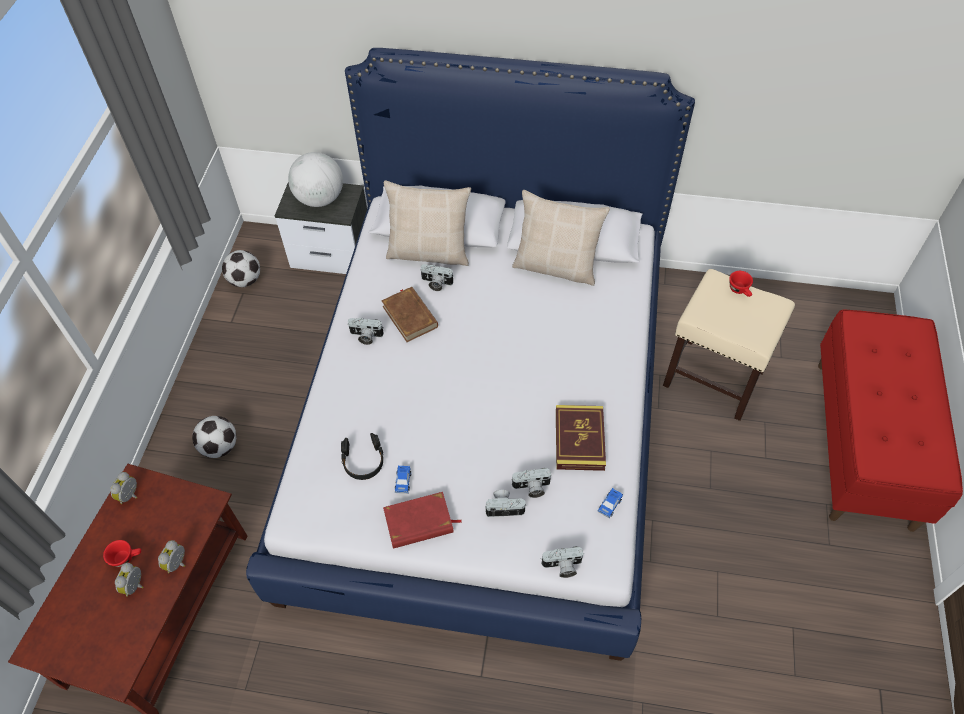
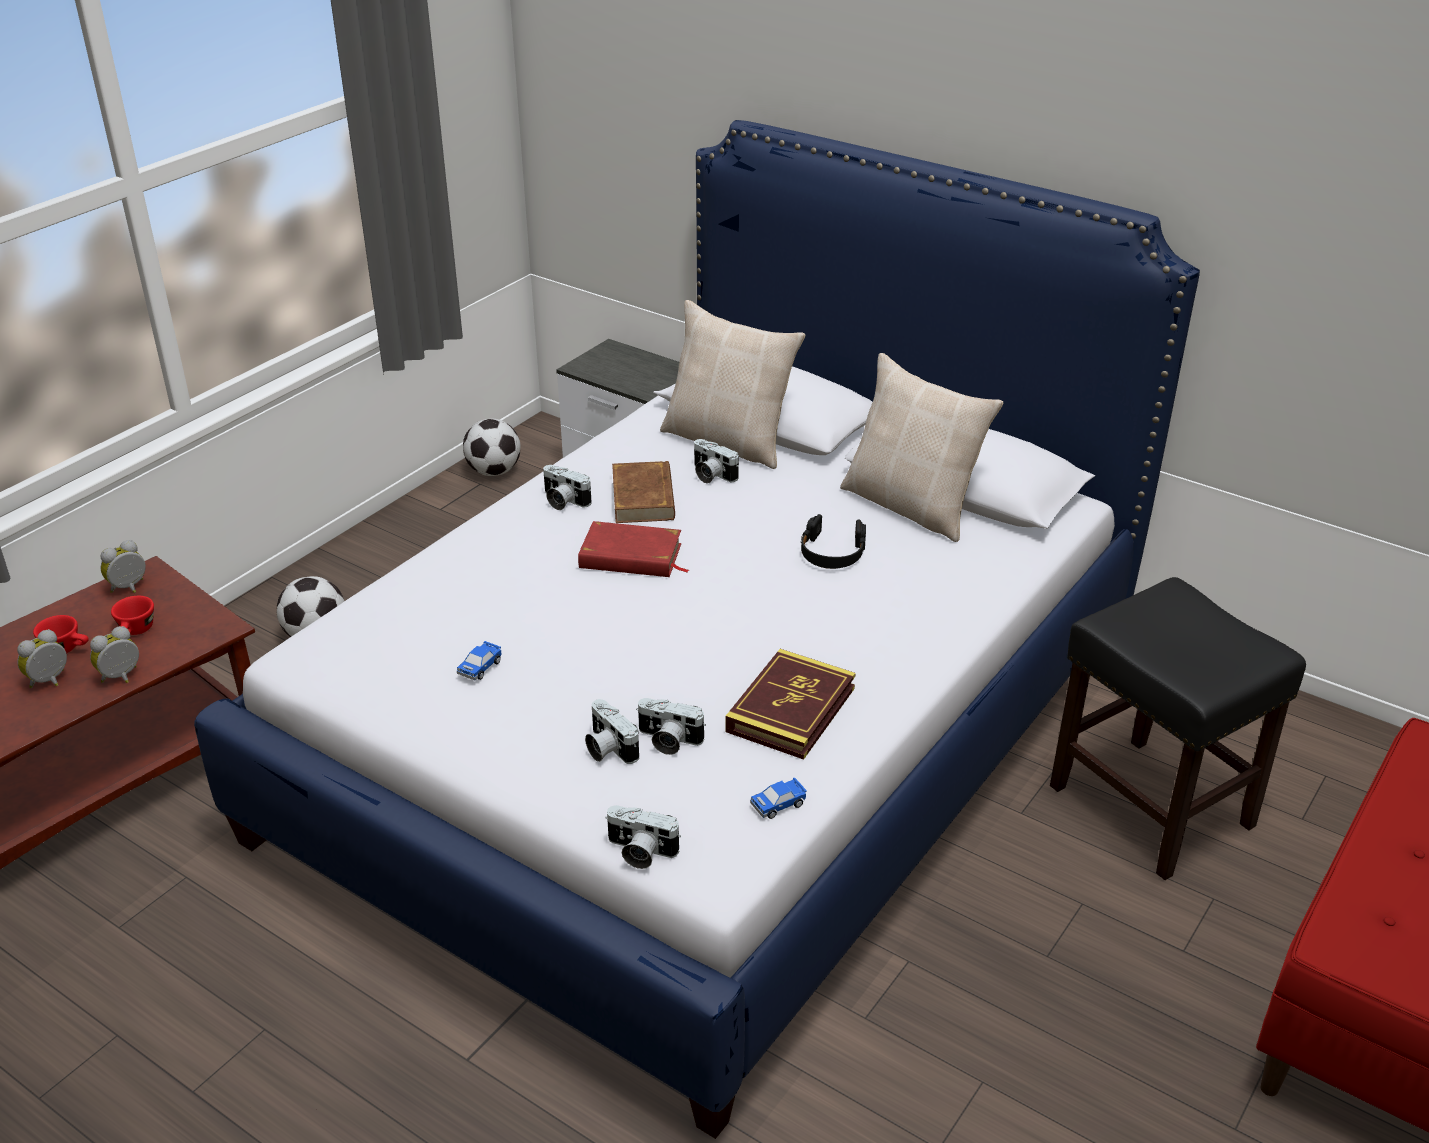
camera: 25 degrees right, 20 degrees down
(320, 199) = (631, 368): globe -> none
(363, 460) = (444, 625): black headphones -> black headphones (832, 552)
(419, 523) = (464, 721): red book -> red book (631, 557)
(505, 507) = (607, 748): camera -> camera turned 150 degrees counterclockwise
(712, 378) = (1148, 805): beige stool -> black stool
(740, 290) = (1209, 615): red cup -> red cup (136, 631)

